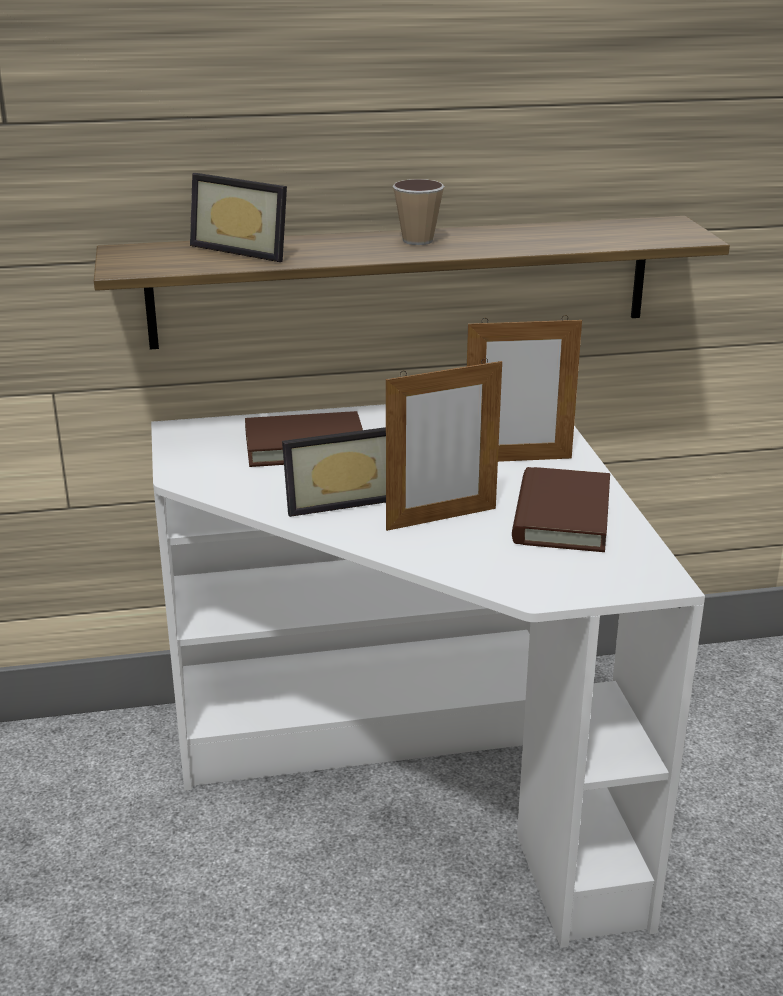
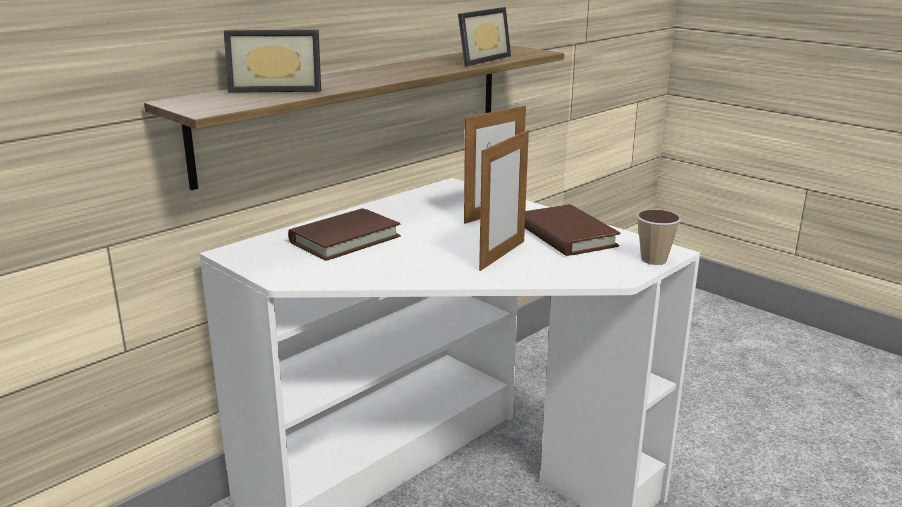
camera: 35 degrees left, 5 degrees down
(340, 499) = (421, 262): picture frame -> picture frame (478, 60)
(417, 241) = (385, 71): cup -> cup (654, 260)

